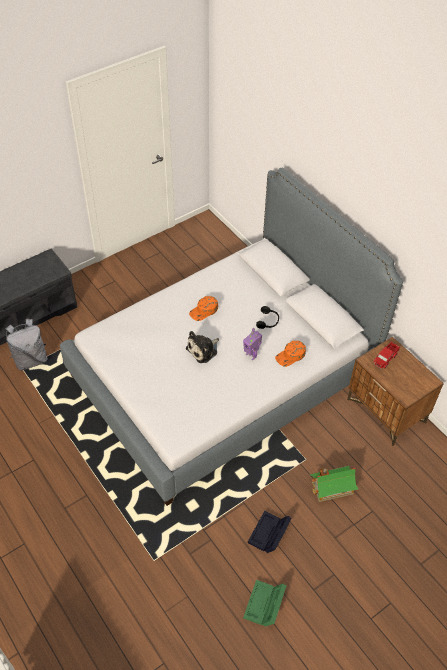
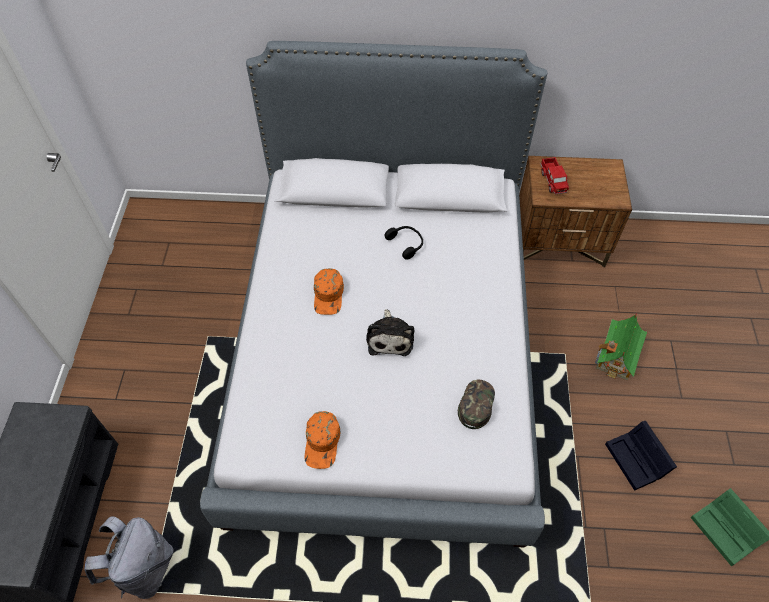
camera: 50 degrees left, 5 degrees up
(198, 408) = (475, 404): none -> green cap
(251, 355) = (442, 293): toy robot -> none
(290, 356) = (476, 258): orange cap -> orange cap (322, 442)

